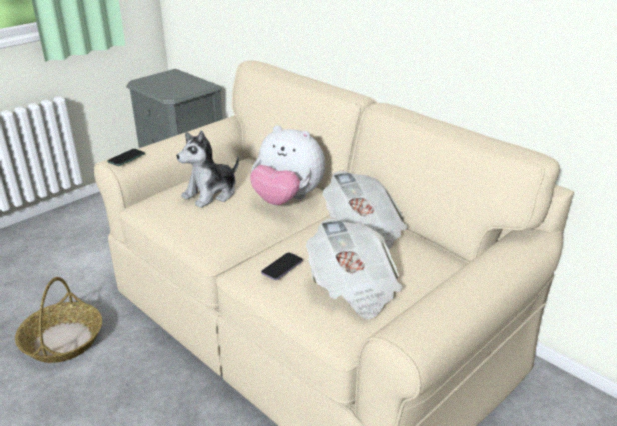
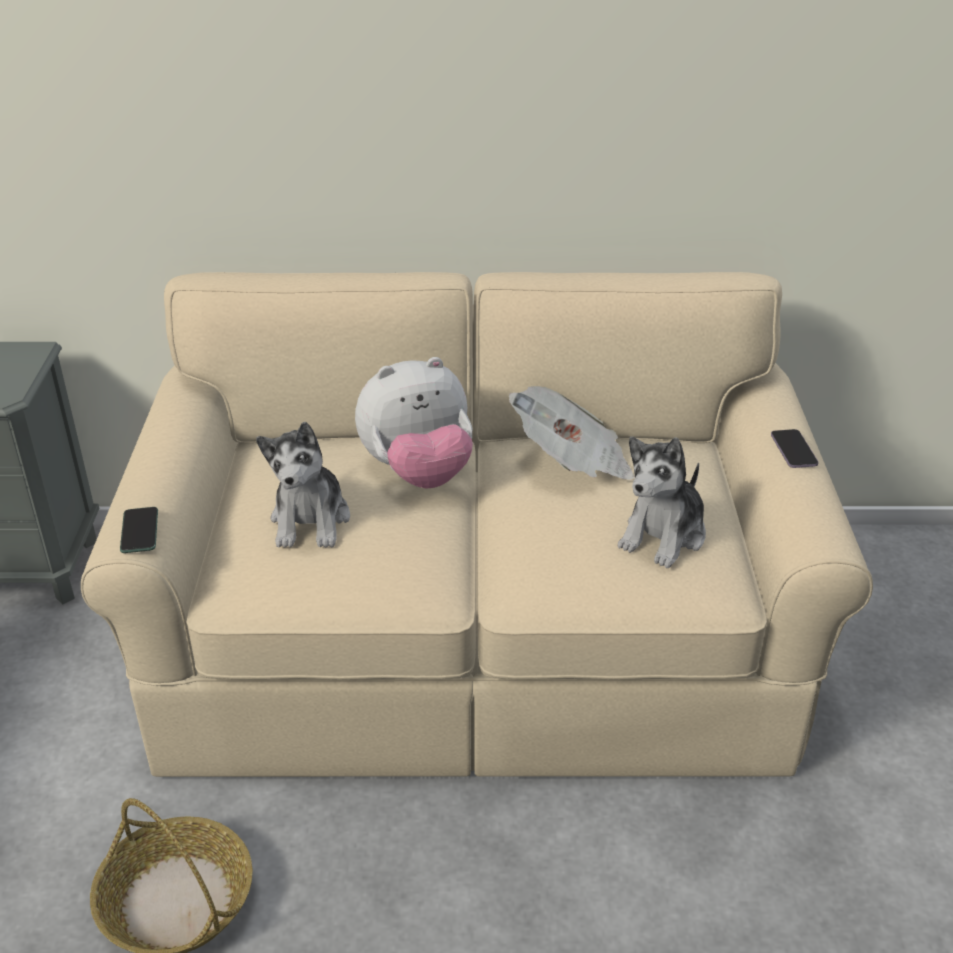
camera: 45 degrees left, 5 degrees up
(282, 267) = (561, 559): phone -> phone (793, 450)
(353, 288) = (664, 535): newspaper -> plush toy

